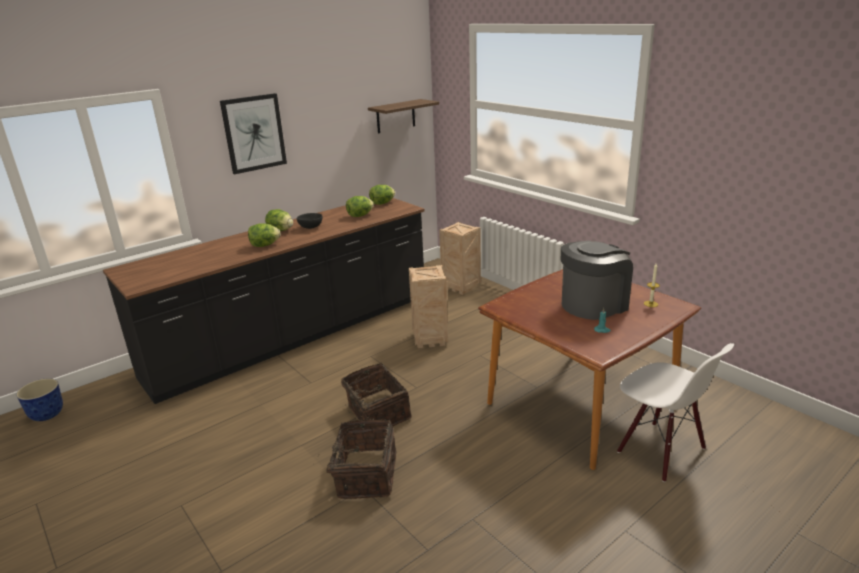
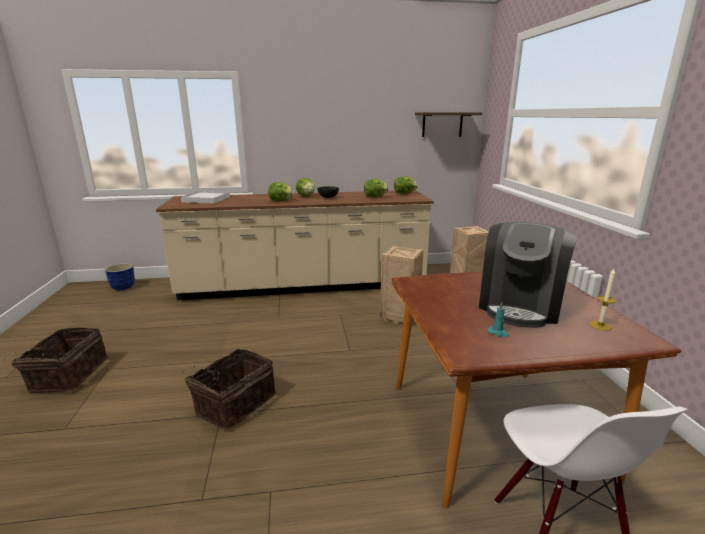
camera: 30 degrees right, 5 degrees down
(164, 264) = (206, 199): none -> white tray
(254, 133) = (308, 118): picture -> none
(295, 337) = (304, 286): black counter -> beige counter
(377, 413) = (297, 358): basket -> basket (67, 375)
(593, 304) = (519, 306): coffee machine -> coffee machine turned 120 degrees clockwise

